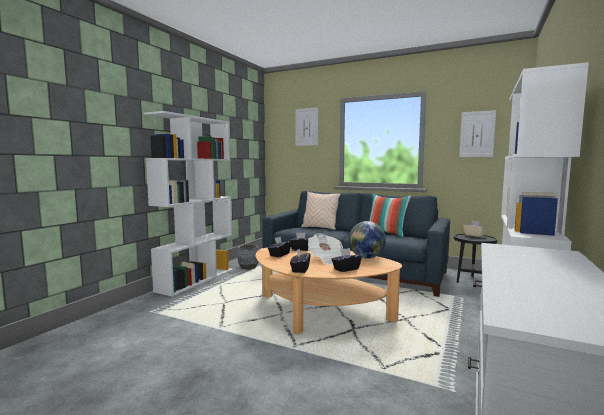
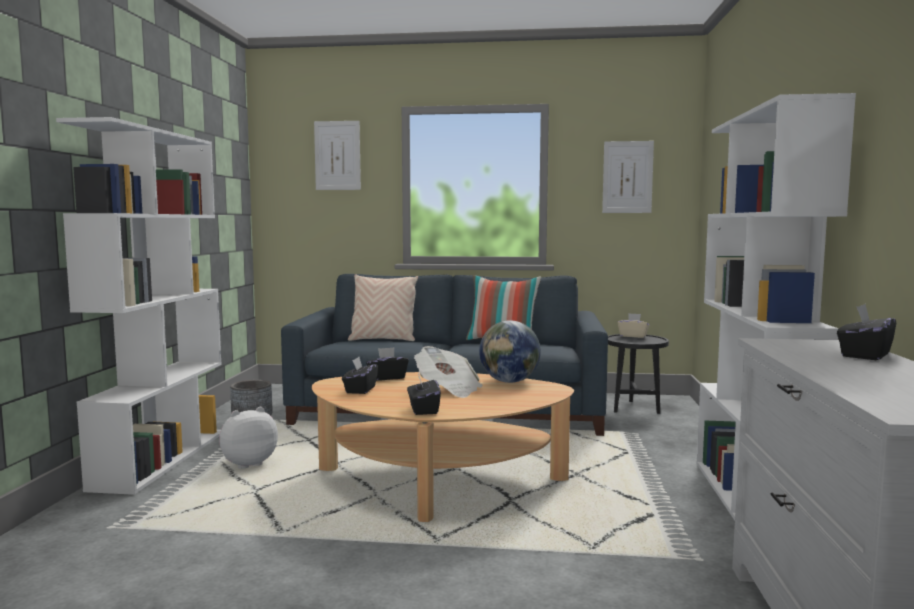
camera: 20 degrees left, 0 degrees up
(231, 288) = (247, 464): none -> plush toy
(346, 269) = (496, 401): black tissue box -> black tissue box (864, 355)

